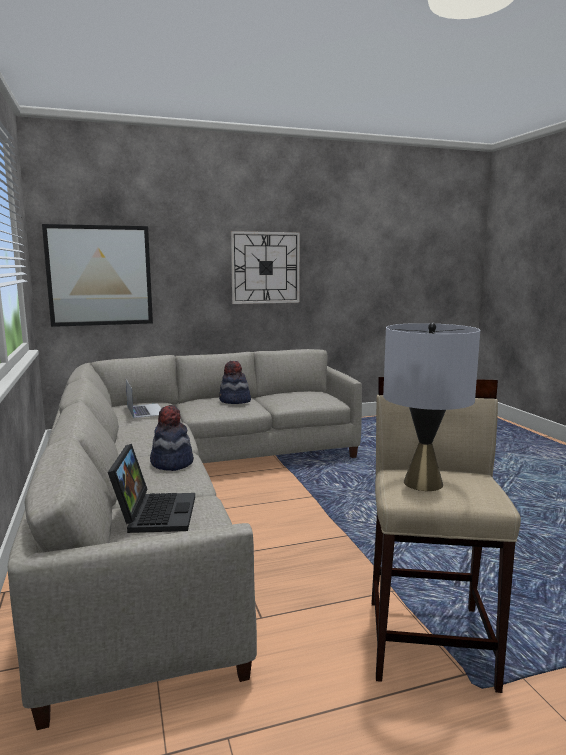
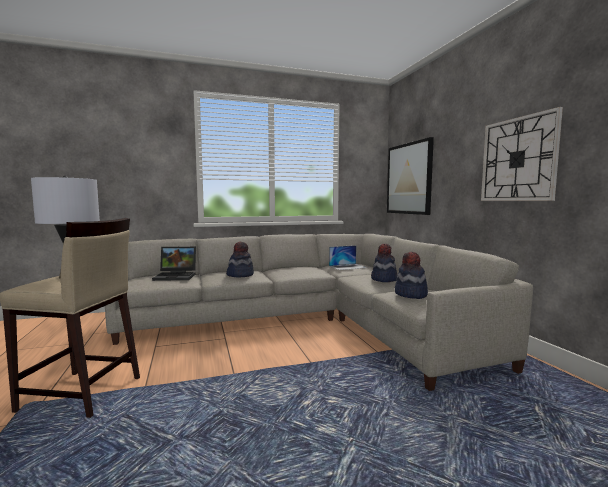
camera: 90 degrees right, 5 degrees down
(302, 398) = (410, 294): none -> hat

